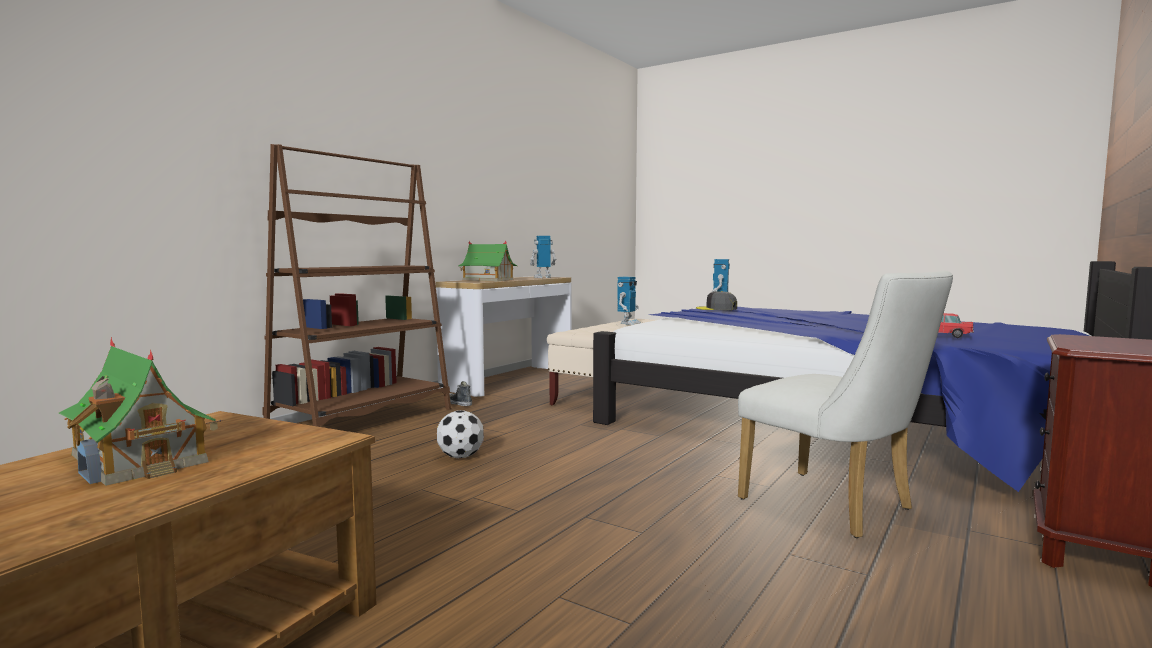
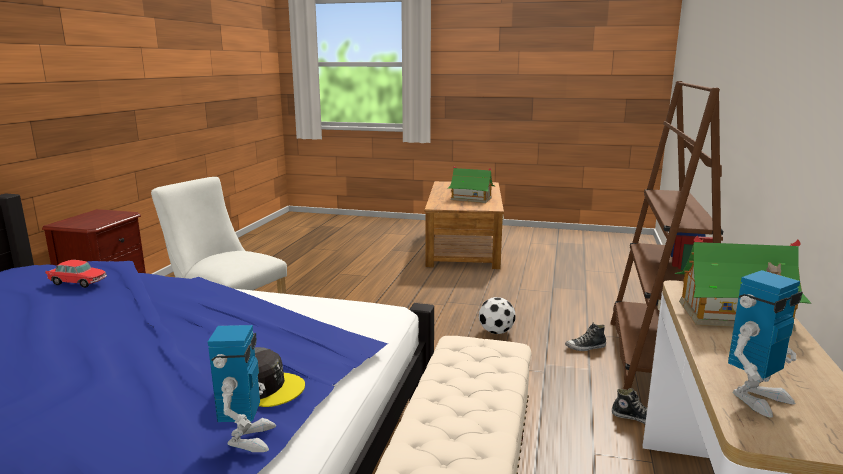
camera: 160 degrees right, 10 degrees up
(399, 434) = (585, 347): none -> shoe
(628, 323) = (450, 423): toy robot -> none

